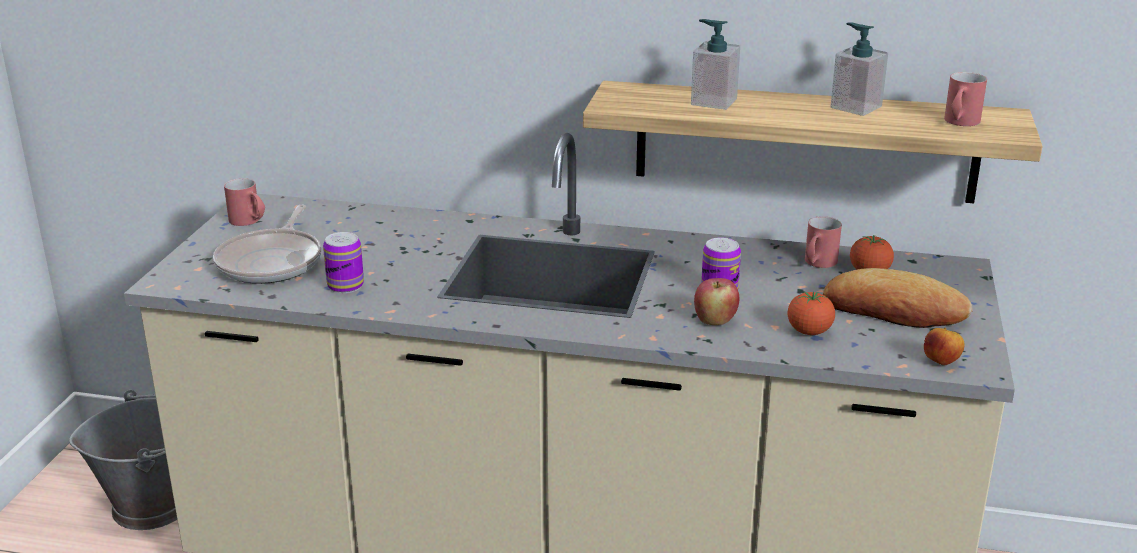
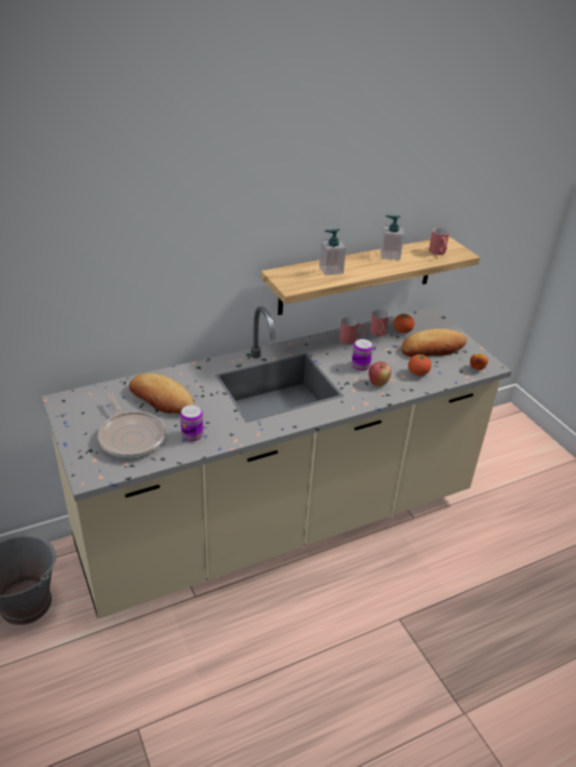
camera: 40 degrees left, 10 degrees up
(249, 222) = (78, 415): red mug -> red mug (352, 340)
(369, 237) = (161, 399): none -> bread

